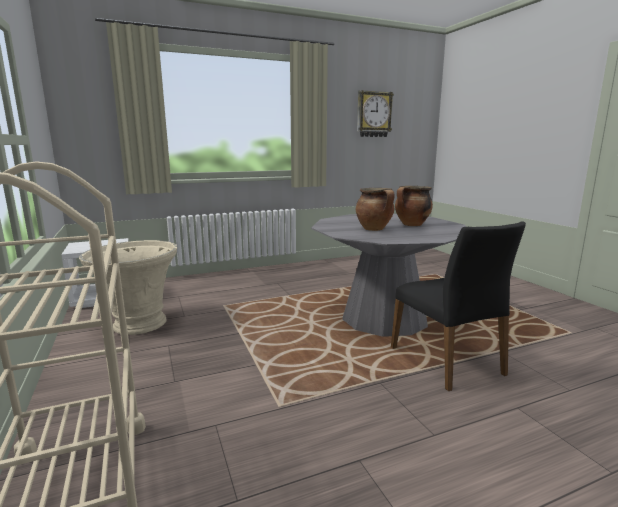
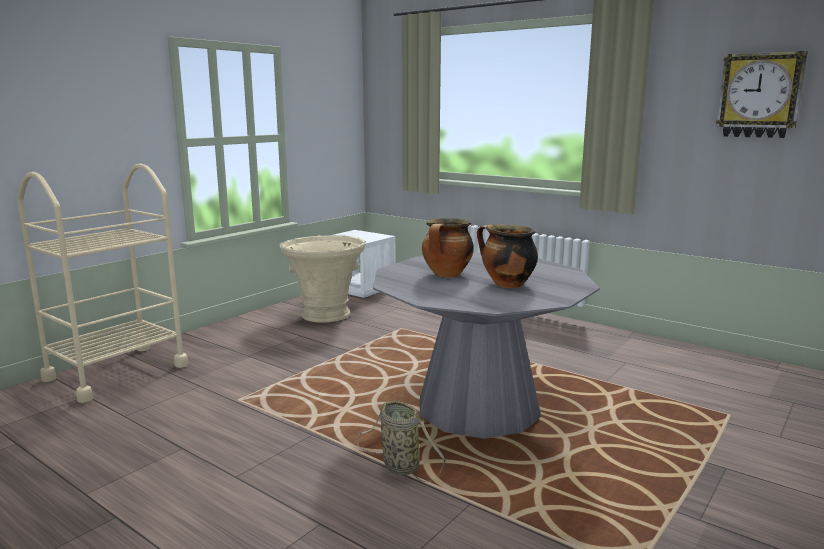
camera: 60 degrees right, 0 degrees up
(448, 361) = (398, 466): black chair -> basket

